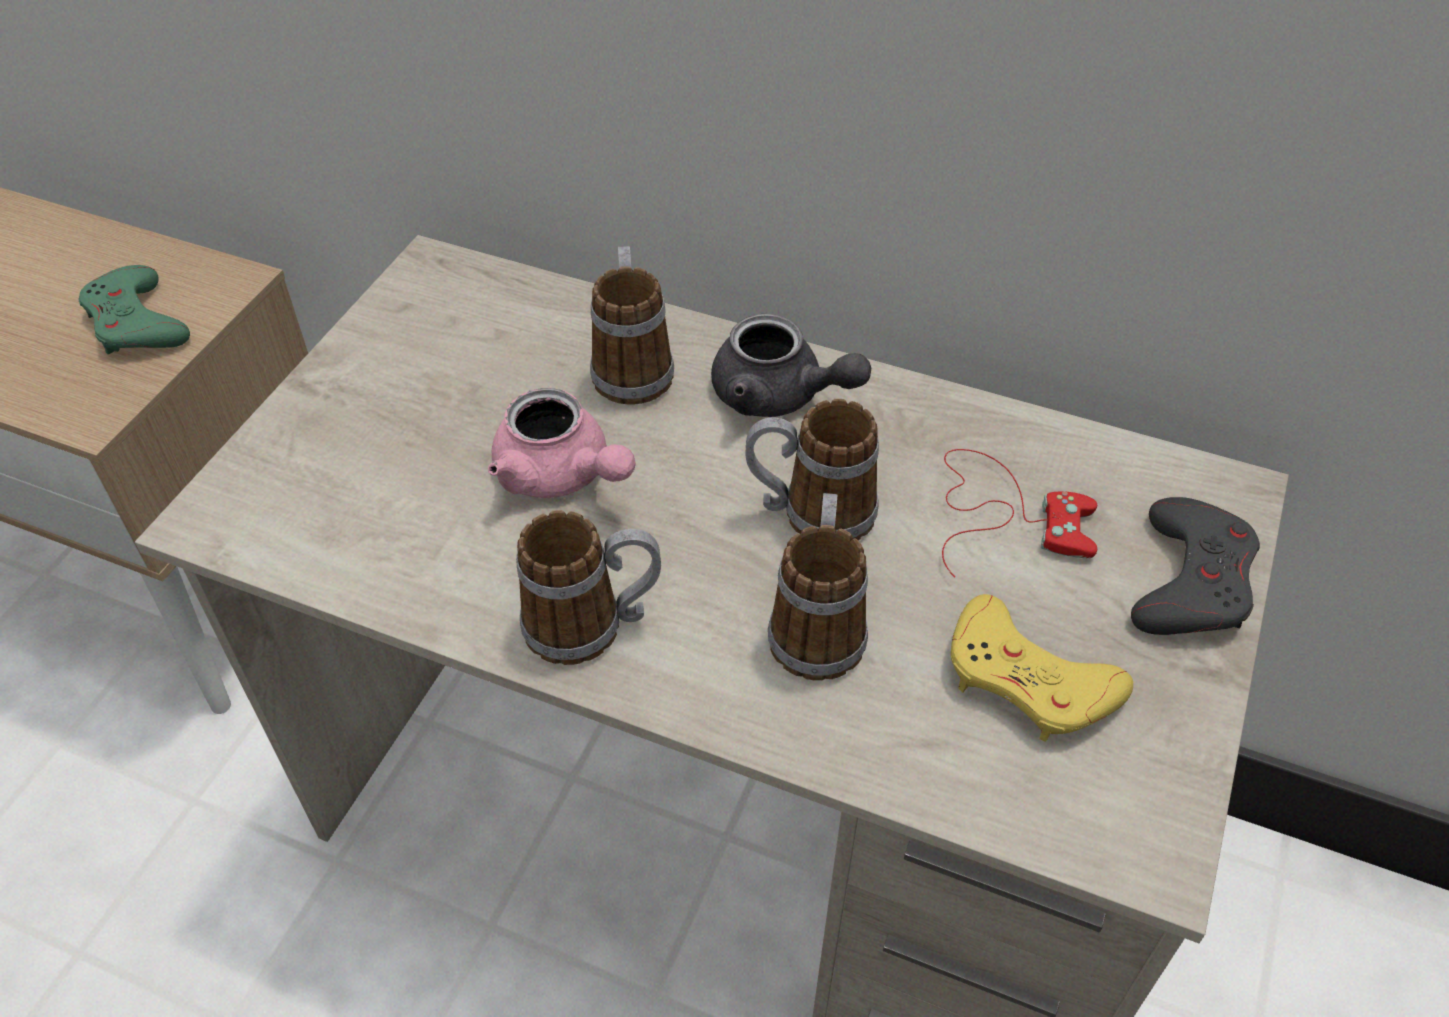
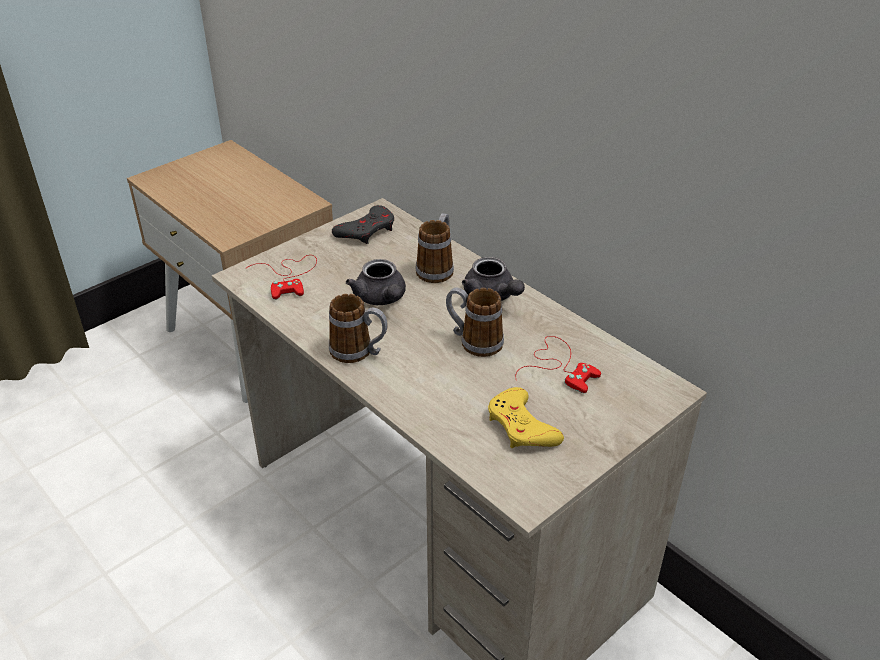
camera: 25 degrees right, 10 degrees down
(136, 322) = (263, 209): green game controller -> none
(325, 486) = (289, 276): none -> red game controller
(561, 475) = (381, 299): pink teapot -> grey teapot
(818, 624) = (448, 380): mug -> none
(1191, 580) = (624, 416): grey game controller -> grey game controller (366, 230)

